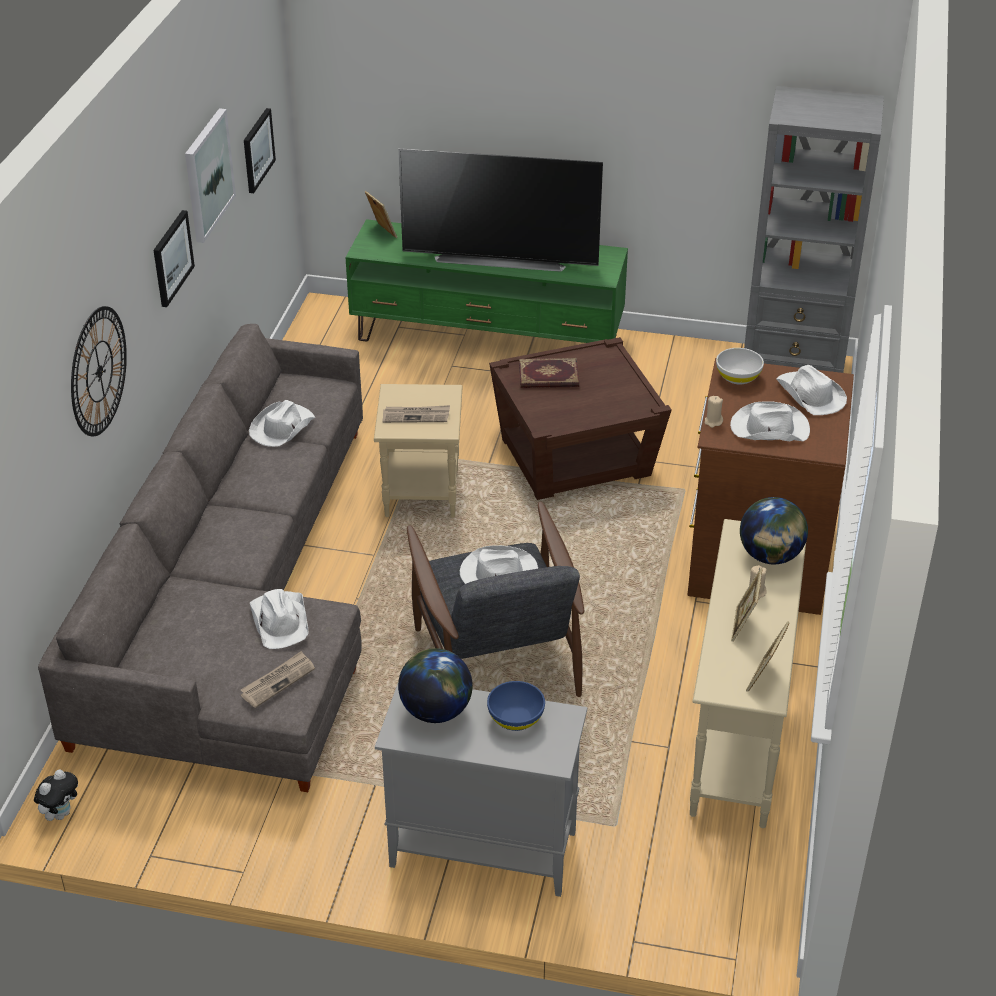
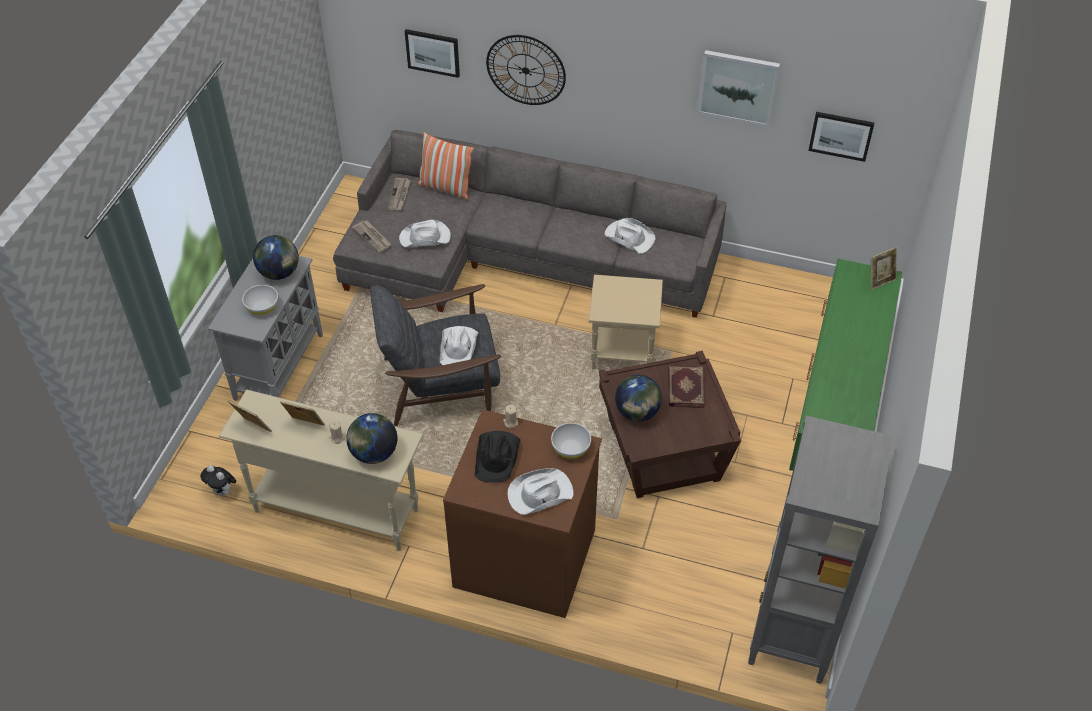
camera: 95 degrees right, 10 degrees up
(61, 813) = (354, 192): plush toy -> plush toy (223, 491)
(161, 612) = (445, 188): none -> pillow
(172, 258) = (655, 90): picture -> picture (433, 52)
(416, 416) = (619, 297): newspaper -> newspaper (399, 195)
(501, 258) = (844, 356): television -> none
(515, 718) = (262, 307): blue bowl -> white bowl
(593, 409) = (637, 412): none -> globe
(768, 428) = (497, 457): white hat -> black hat

